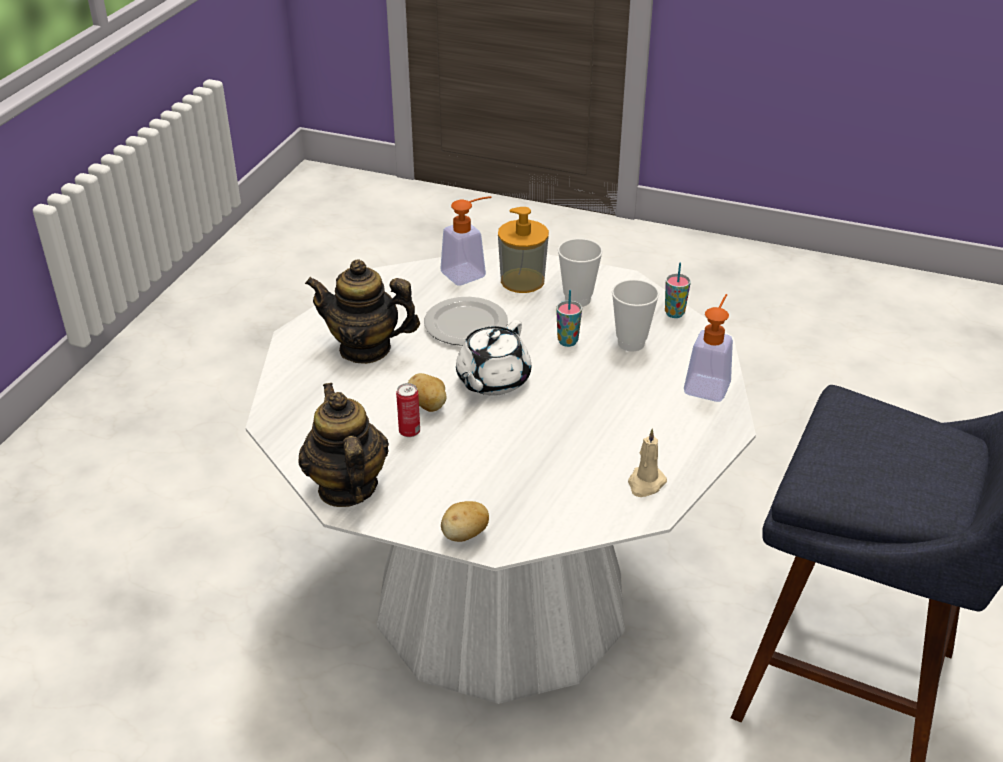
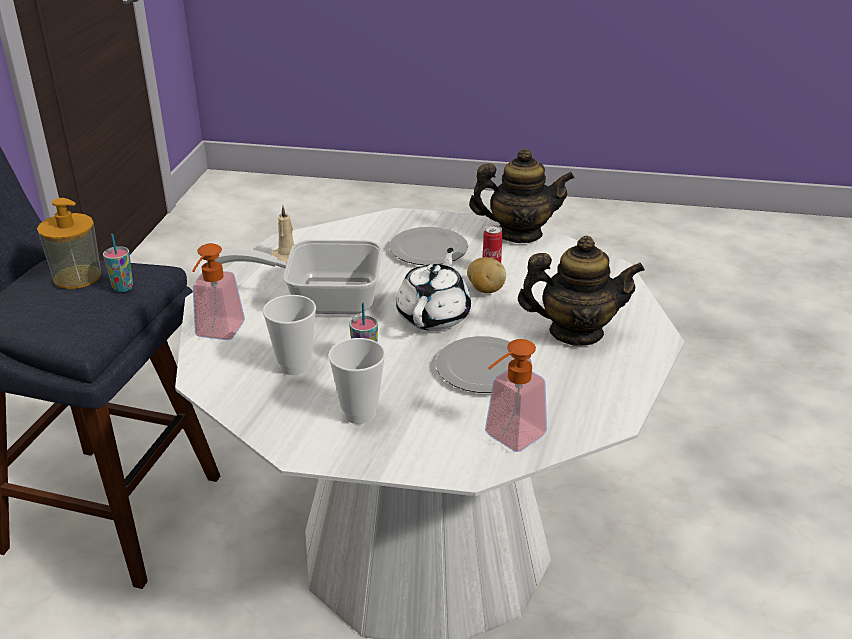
camera: 170 degrees right, 5 degrees down
(346, 488) = (519, 234): teapot -> teapot turned 60 degrees counterclockwise
(464, 535) = (420, 218): potato -> none
(472, 473) = (427, 250): none -> plate
(522, 280) = (435, 434): soap dispenser -> soap dispenser (77, 277)
(606, 414) = (321, 298): none -> frying pan
(674, 313) = (239, 408): cup -> cup (123, 288)

